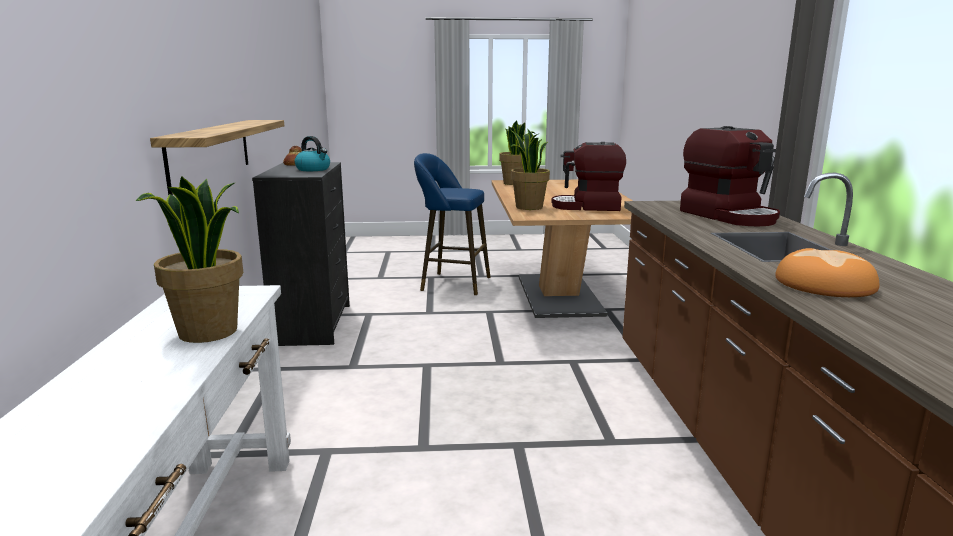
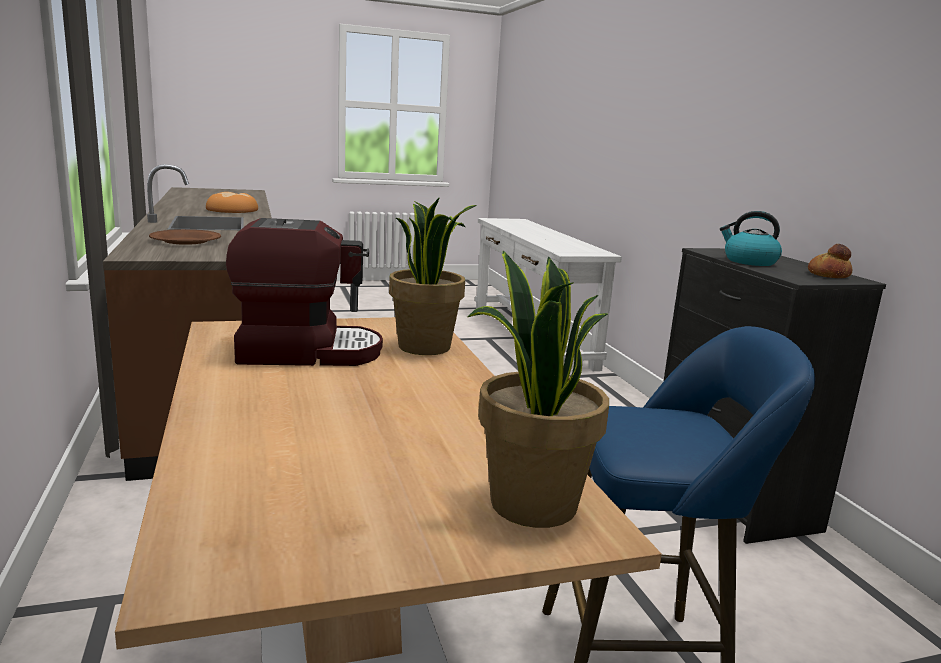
camera: 165 degrees right, 0 degrees up
(209, 332) = (544, 241): potted plant -> none
(211, 152) = (711, 196): shelf -> none
(729, 216) = (185, 241): coffee machine -> brown plate

